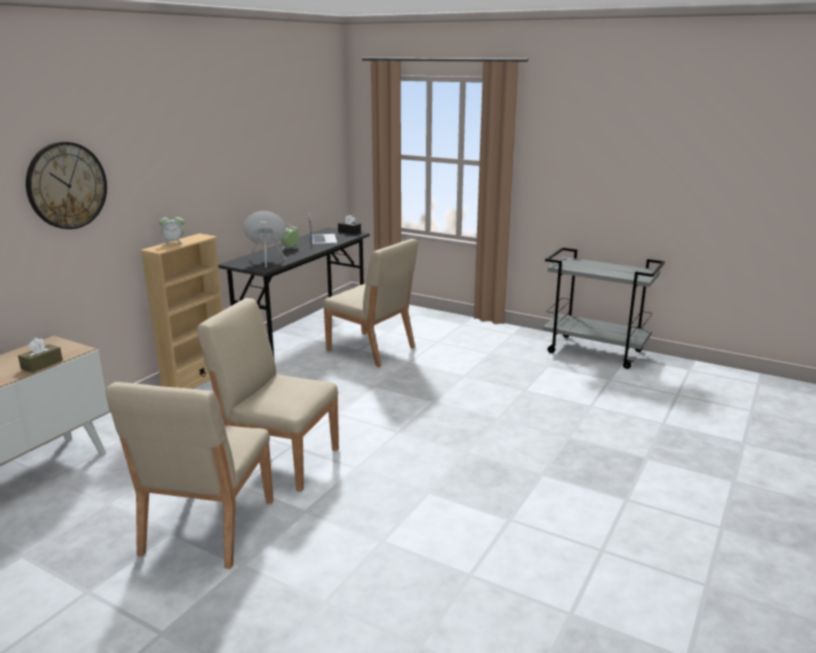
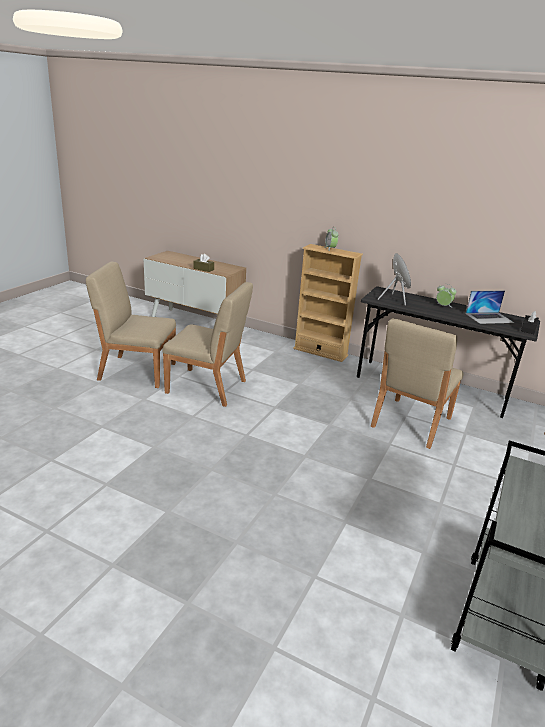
camera: 85 degrees right, 5 degrees up
(66, 185) = (276, 184): wall clock -> none
(278, 459) = (207, 387): beige chair -> beige chair turned 90 degrees clockwise

